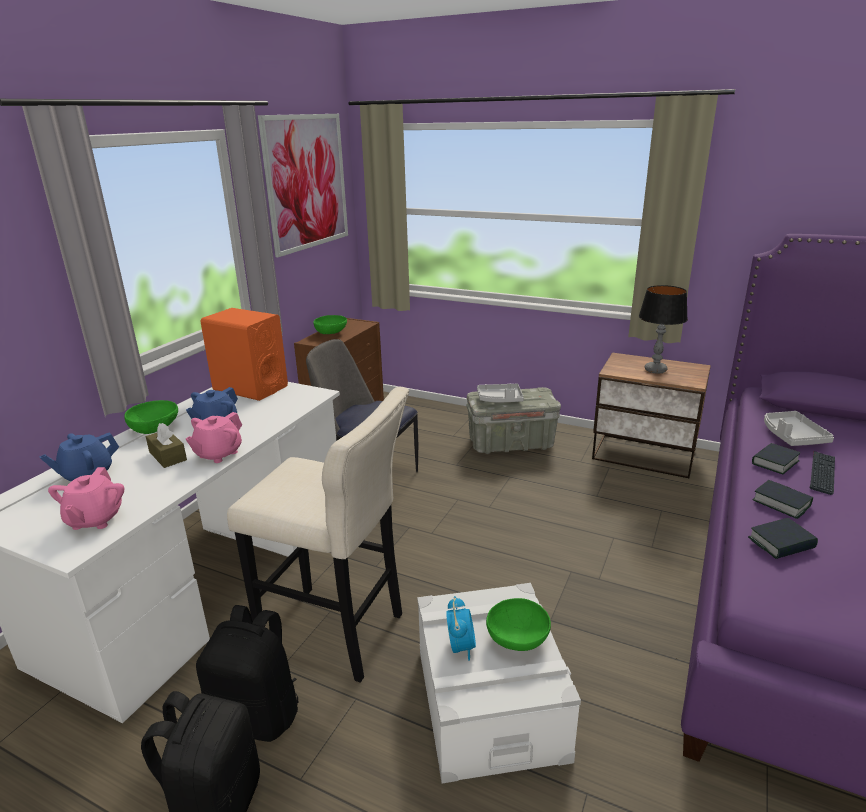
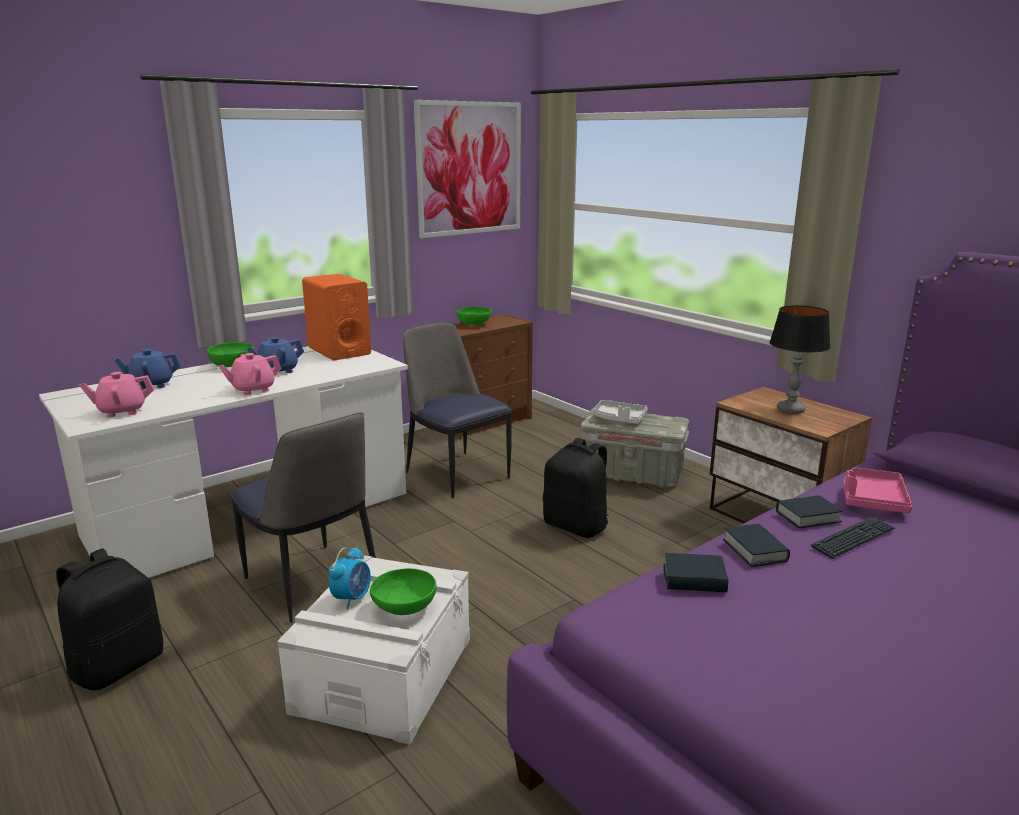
camera: 25 degrees right, 5 degrees down
(95, 519) = (122, 411): pink teapot -> pink teapot turned 45 degrees clockwise
(168, 456) = (217, 384): brown tissue box -> none
(258, 715) = (200, 618): black backpack -> black backpack (576, 526)
(338, 633) = (313, 583): beige stool -> chair
(792, 436) = (872, 500): grey tray -> pink tray

